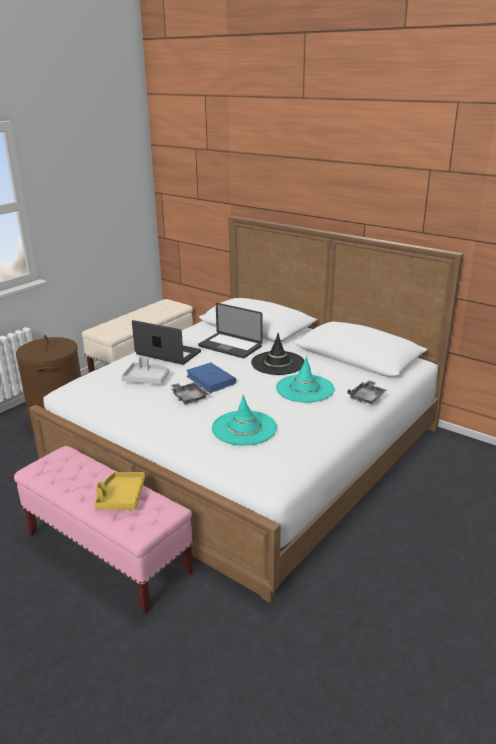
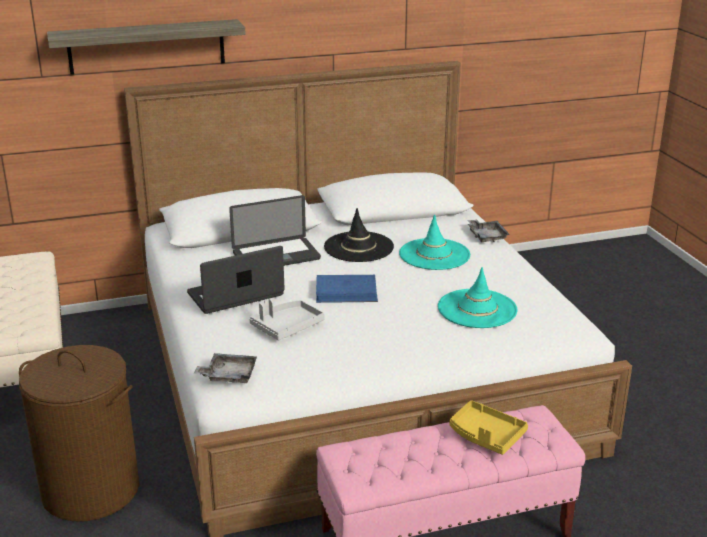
camera: 55 degrees left, 0 degrees up
(188, 397) = (370, 316): grey tray -> grey tray (229, 375)
(248, 191) = (147, 46): none -> shelf

